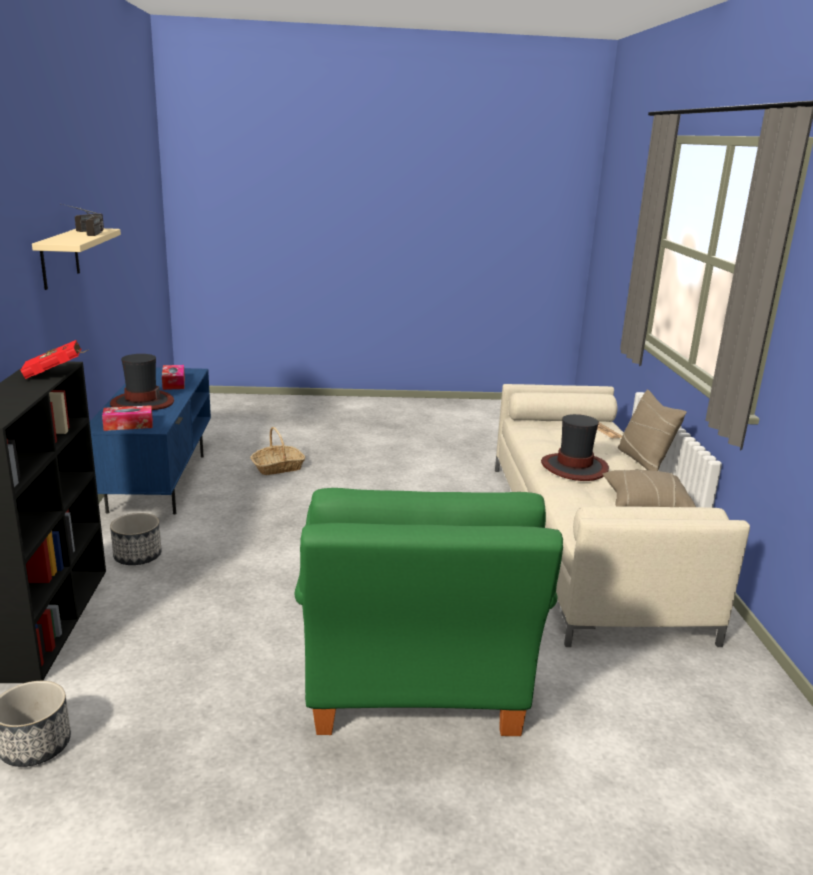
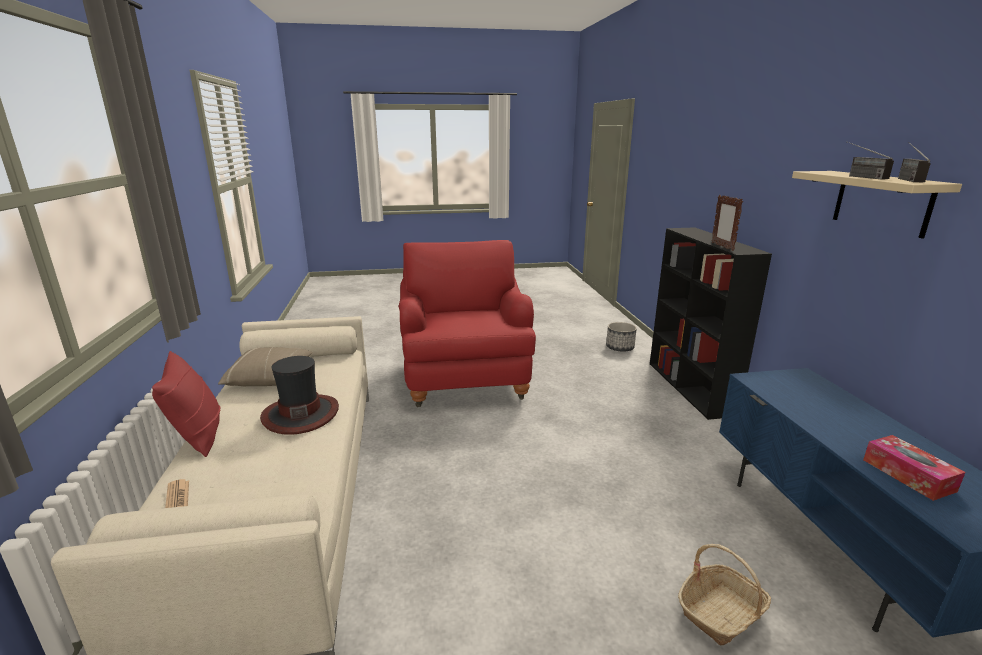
camera: 175 degrees right, 0 degrees up
(56, 374) = (722, 246): red book -> picture frame
(128, 425) = (784, 380): tissue box -> none
(137, 556) = (703, 433): planter -> none
(142, 402) = (847, 418): hat -> none
(412, 681) = (465, 377): green armchair -> red armchair
(644, 461) = (198, 436): beige pillow -> red pillow

